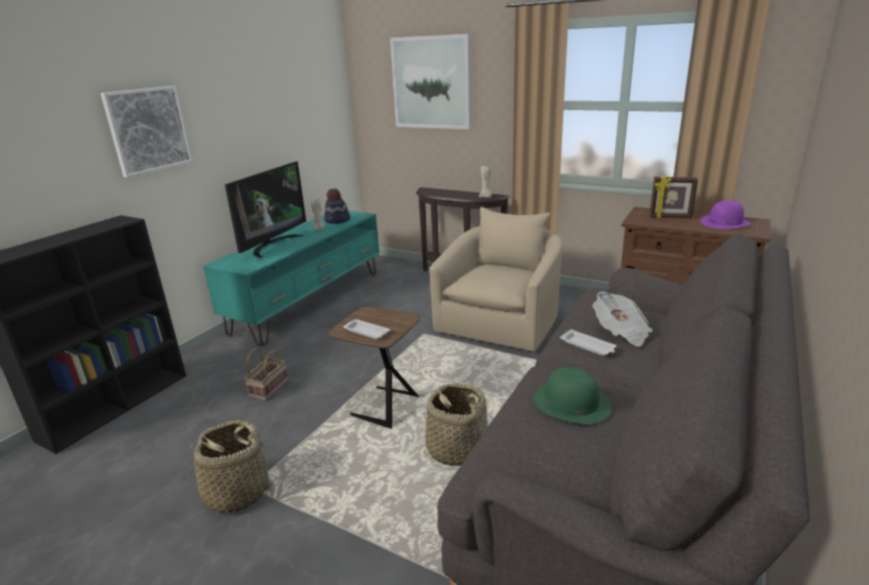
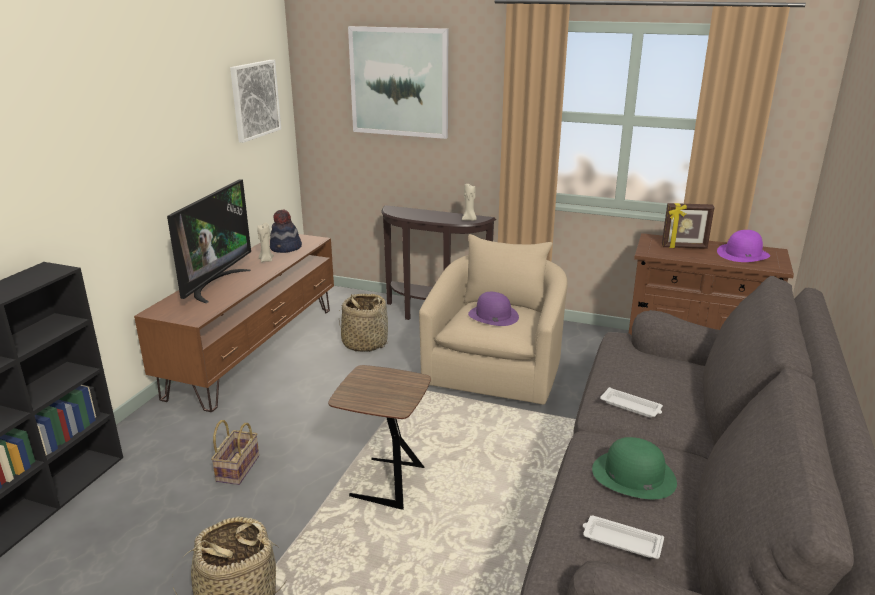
camera: 10 degrees left, 0 degrees up
(148, 130) = (74, 152): picture -> picture (255, 100)
(309, 301) = (255, 350): turquoise tv stand -> brown tv stand
(366, 332) = (374, 399): white tray -> white tray (620, 541)
(456, 448) = (483, 528): basket -> basket (364, 343)
(494, 274) = (493, 315): none -> purple hat
(621, 332) = (660, 388): newspaper -> none

